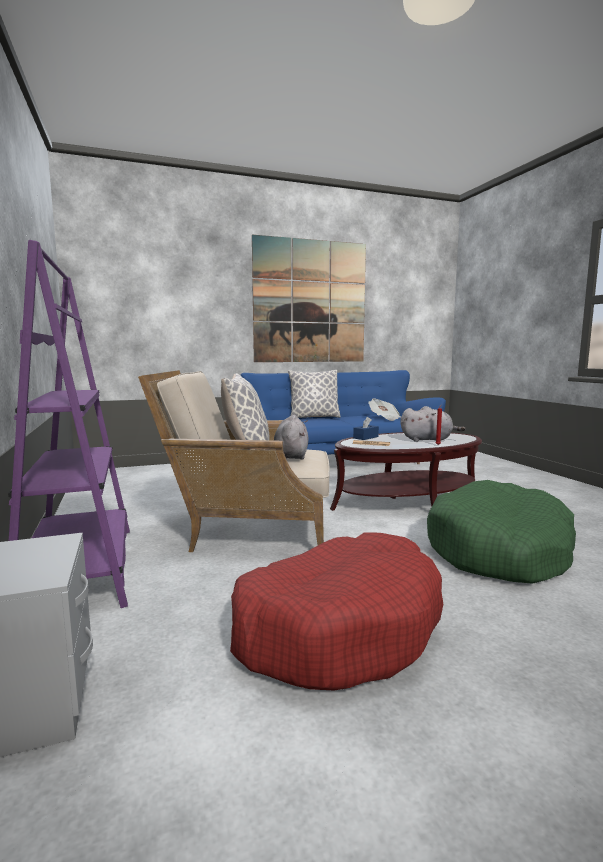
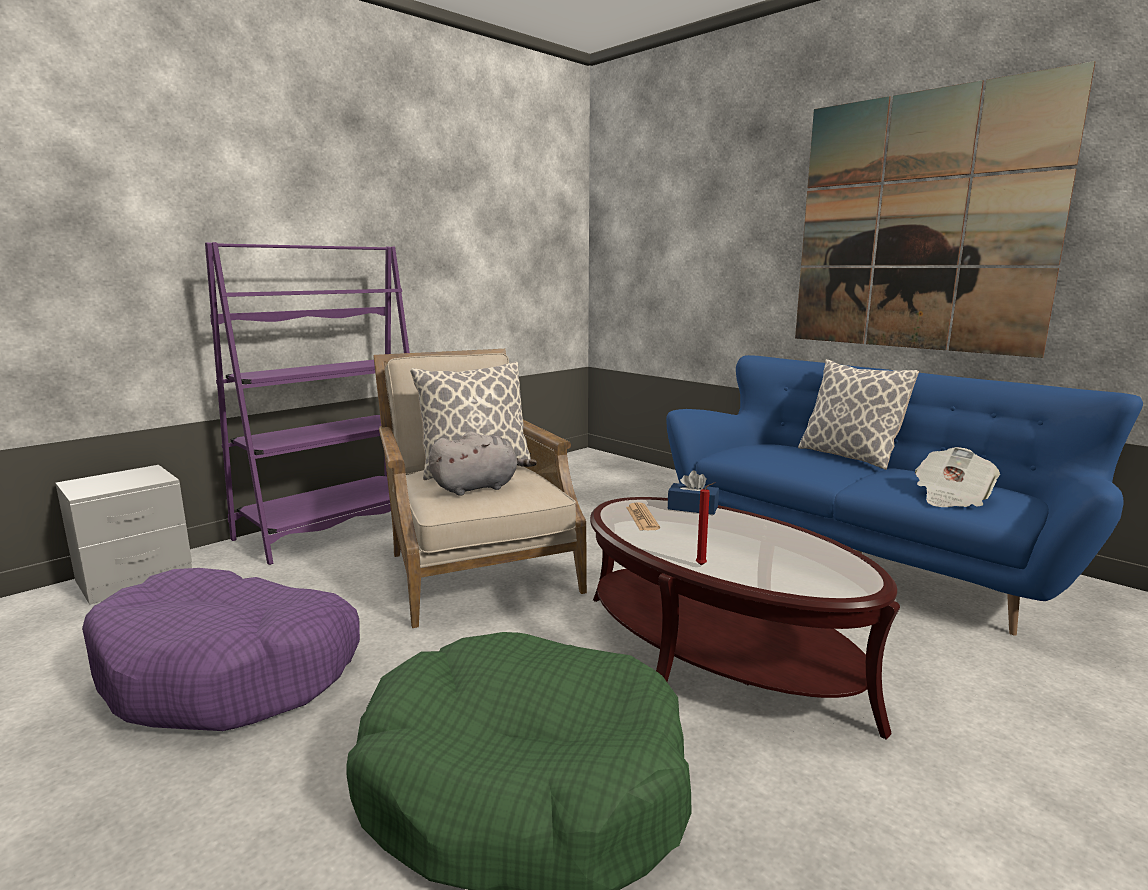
camera: 65 degrees right, 5 degrees up
(338, 627) = (230, 672): red dog bed -> purple dog bed
(428, 440) = (745, 554): grey plush toy -> none

